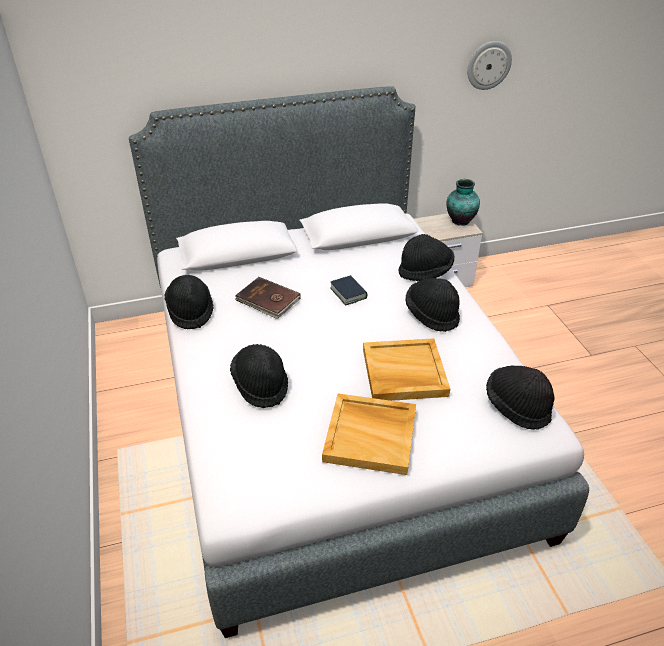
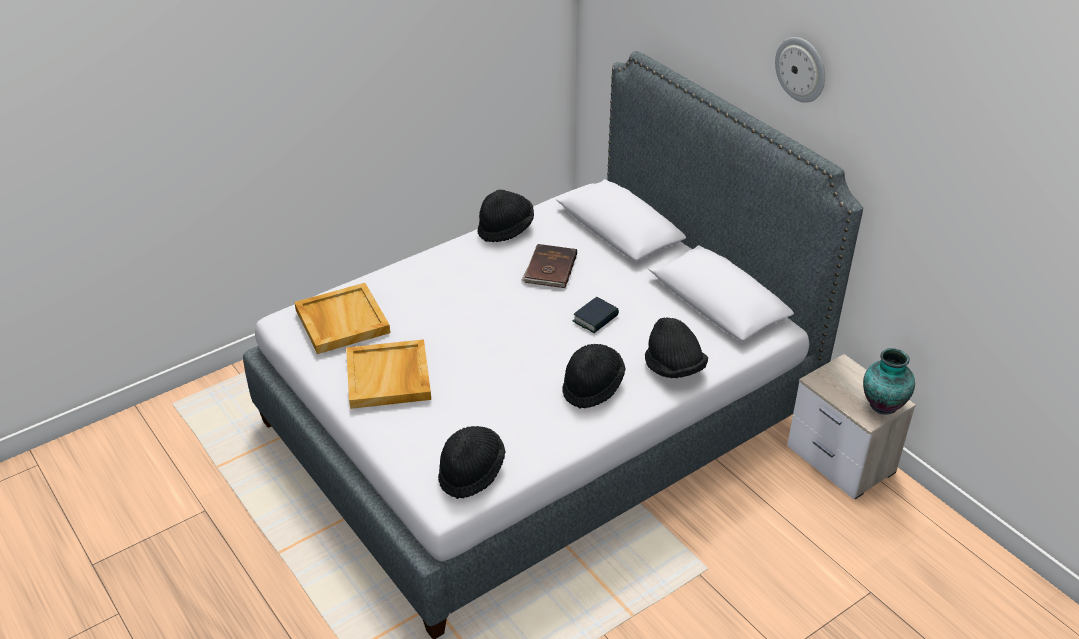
camera: 70 degrees right, 0 degrees up
(261, 385) = (423, 297): black hat -> none
(403, 373) = (485, 383): beige tray -> beige tray (341, 321)
(488, 65) = (981, 227): wall clock -> wall clock (801, 69)

